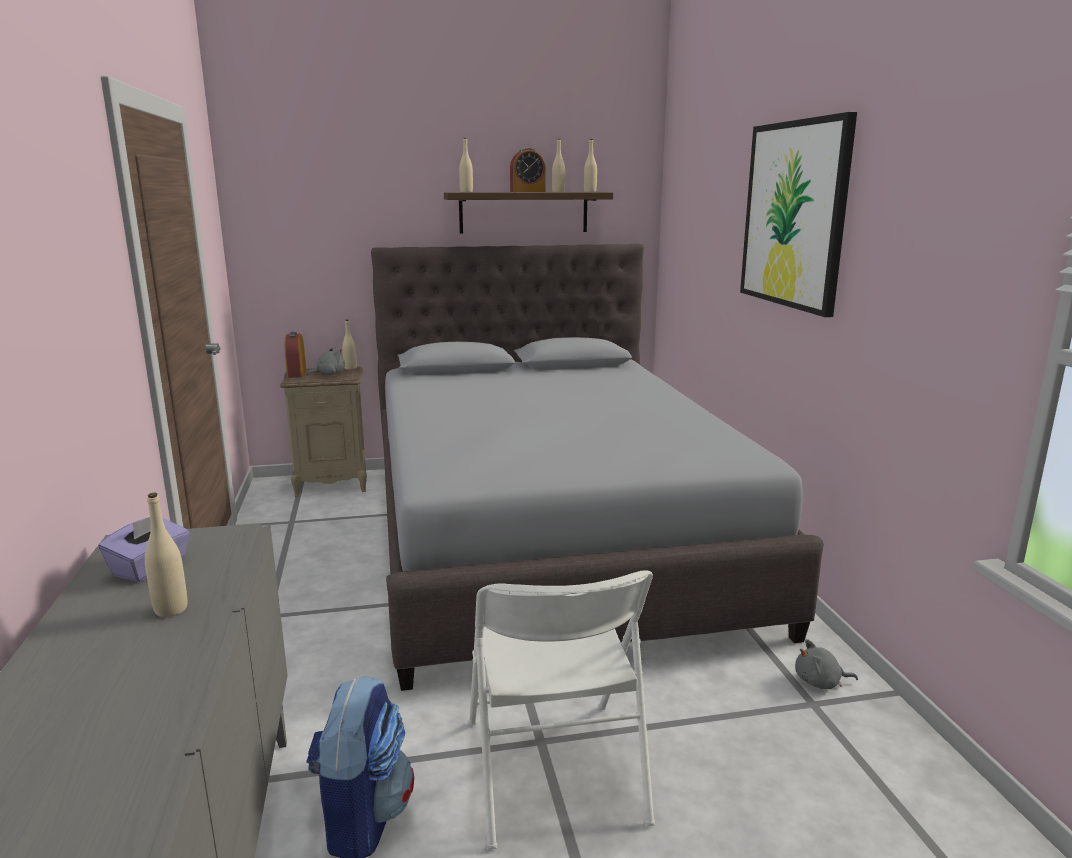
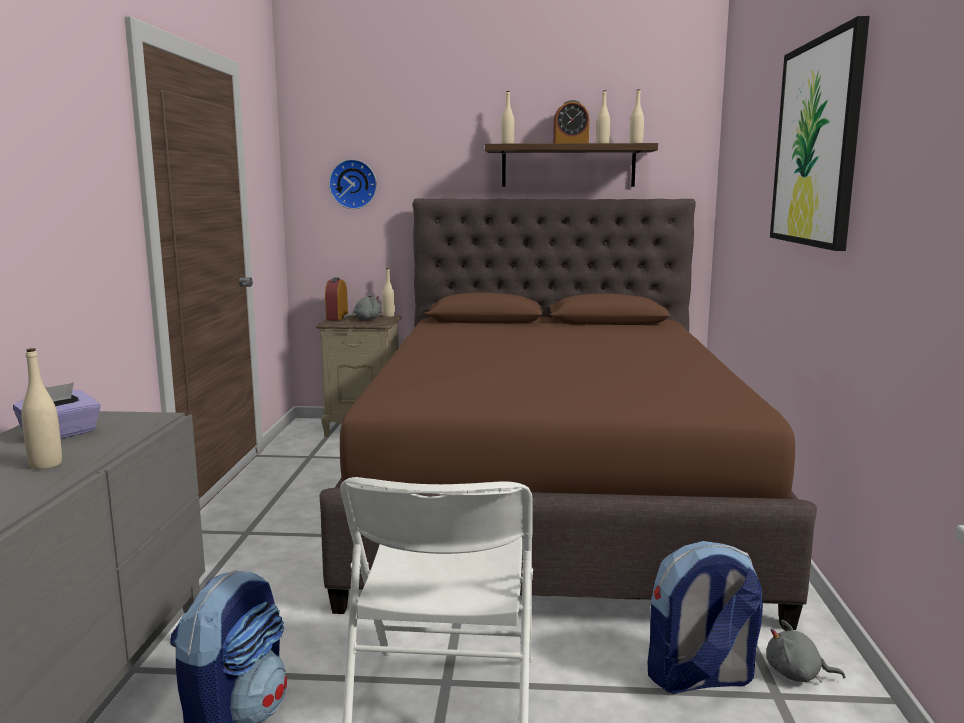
camera: 15 degrees right, 5 degrees down
(303, 232) = (353, 184): none -> wall clock
(549, 536) = (552, 493): grey bed -> brown bed
(748, 699) = (699, 679): none -> backpack

